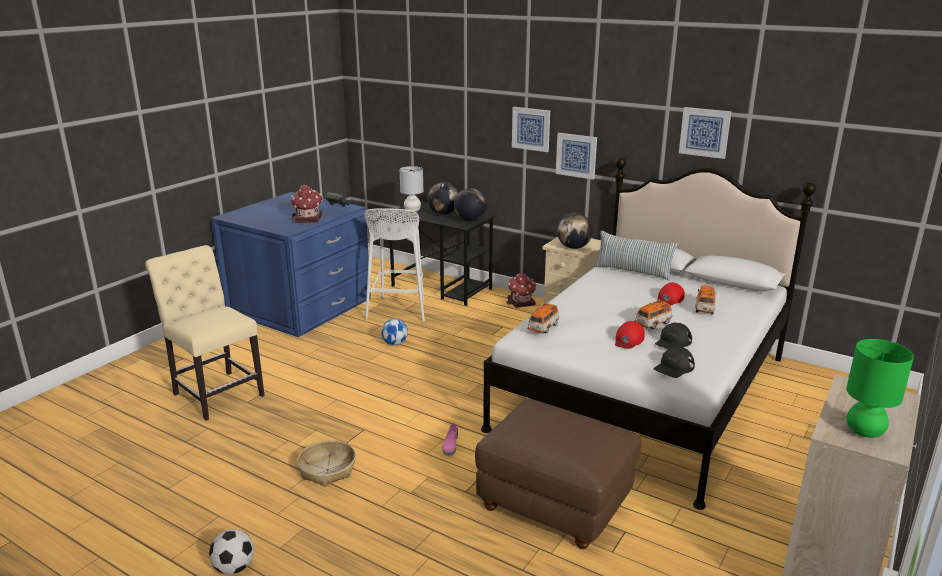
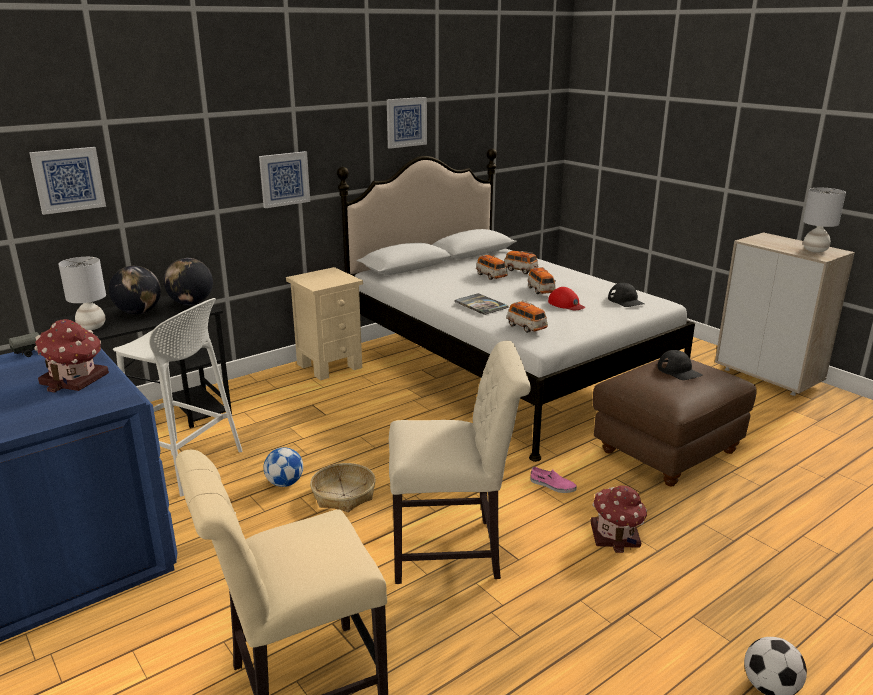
camera: 70 degrees left, 0 degrees up
(328, 470) = (575, 582): basket -> basket (343, 495)
(346, 416) = (454, 551): none -> beige chair
(521, 302) = (263, 382): toy house -> toy house (616, 535)
(531, 129) = (221, 159): picture -> picture (68, 180)
(573, 247) = (336, 280): globe -> none
(582, 304) = (481, 305): none -> book
(633, 271) = (417, 275): pillow -> none
(669, 299) = (491, 276): red cap -> toy car
(673, 342) = (579, 292): black cap -> black cap (679, 371)
(865, 432) = (815, 250): green table lamp -> grey table lamp

